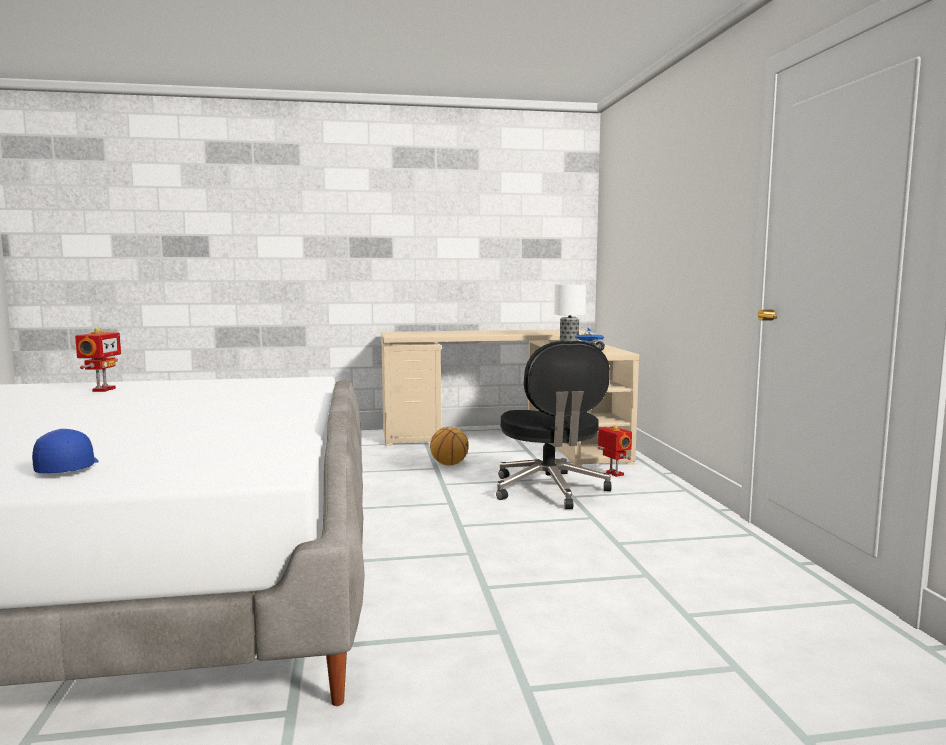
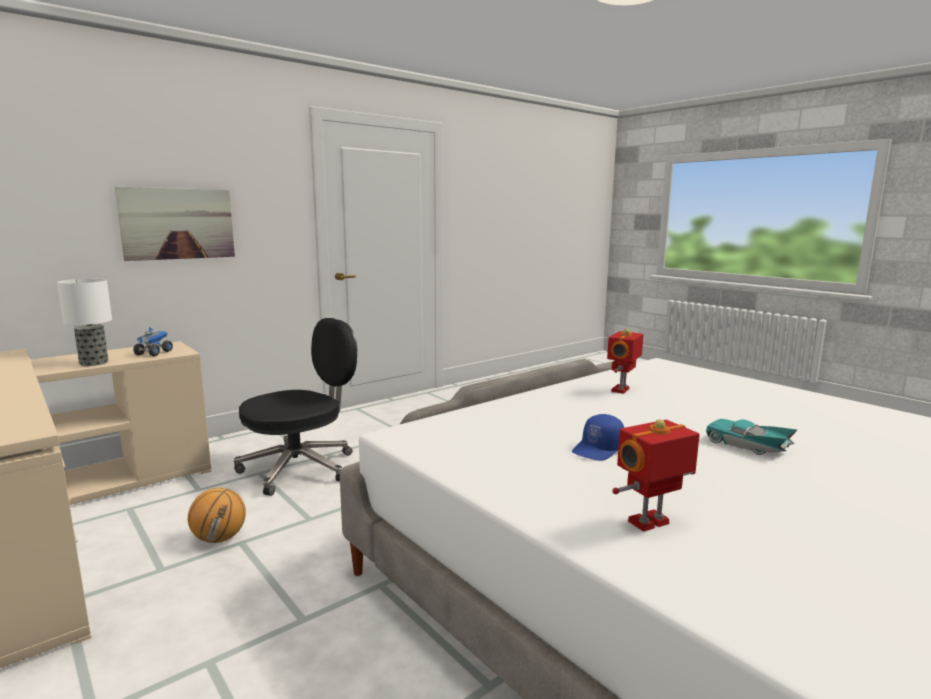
camera: 120 degrees left, 5 degrees up
(57, 422) = (746, 446): none -> turquoise toy car
(67, 468) = (753, 393): blue cap -> blue cap (598, 450)
(614, 474) = (232, 453): toy robot -> toy robot (622, 390)
(672, 240) = (178, 223): none -> picture

